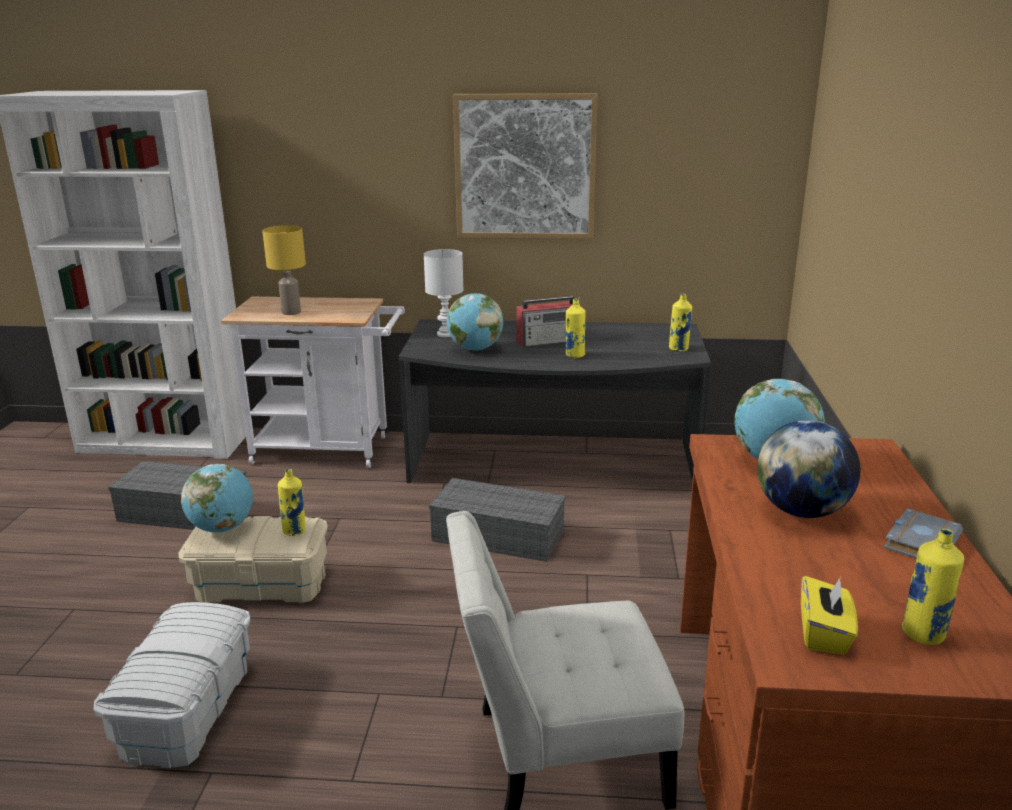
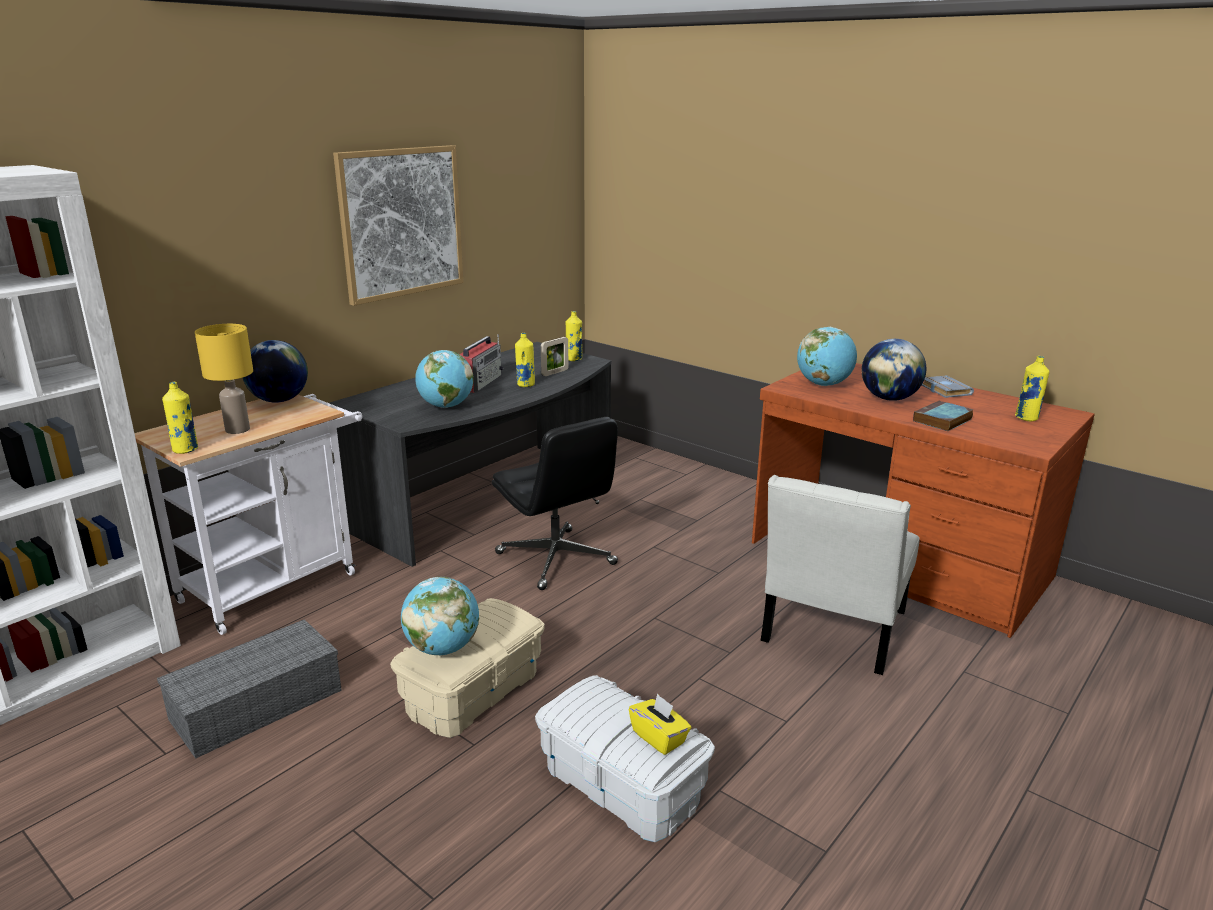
camera: 55 degrees left, 0 degrees up
(295, 531) = (504, 613): yellow bottle -> yellow bottle (185, 450)
(359, 302) = (279, 400): none -> globe
(446, 334) = (387, 405): white table lamp -> none
(496, 536) = (557, 559): grey storage box -> black office chair
(627, 354) = (555, 372): none -> picture frame
(779, 565) = (942, 420): none -> book
(824, 634) = (1013, 433): yellow tissue box -> yellow tissue box (659, 737)

